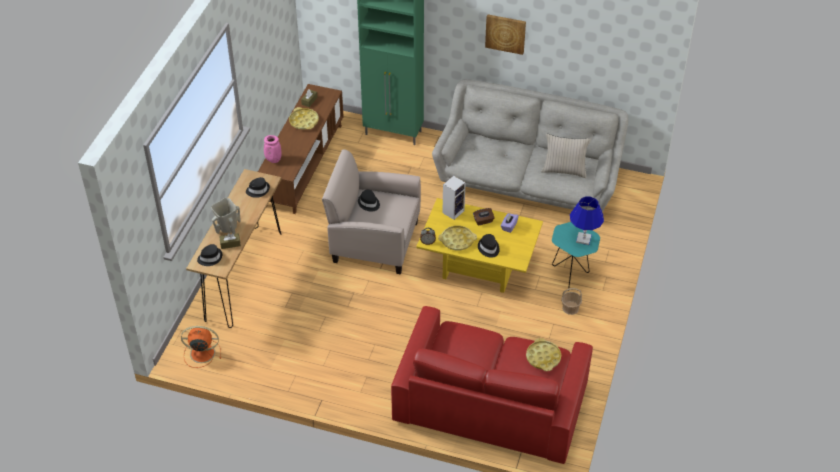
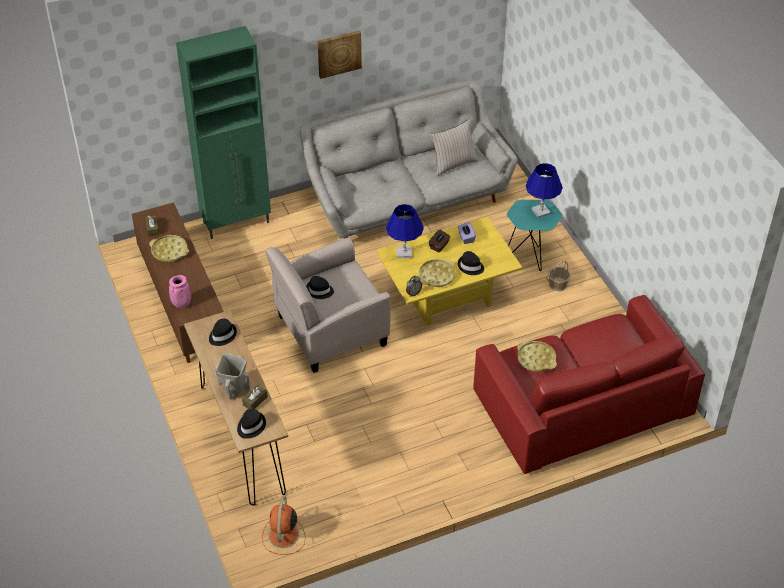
camera: 40 degrees left, 0 degrees up
(201, 353) = (283, 536): orange fan -> orange fan turned 45 degrees counterclockwise
(453, 211) = (404, 252): speaker -> blue table lamp
(543, 357) = (612, 331): yellow tray -> yellow tray (536, 359)

